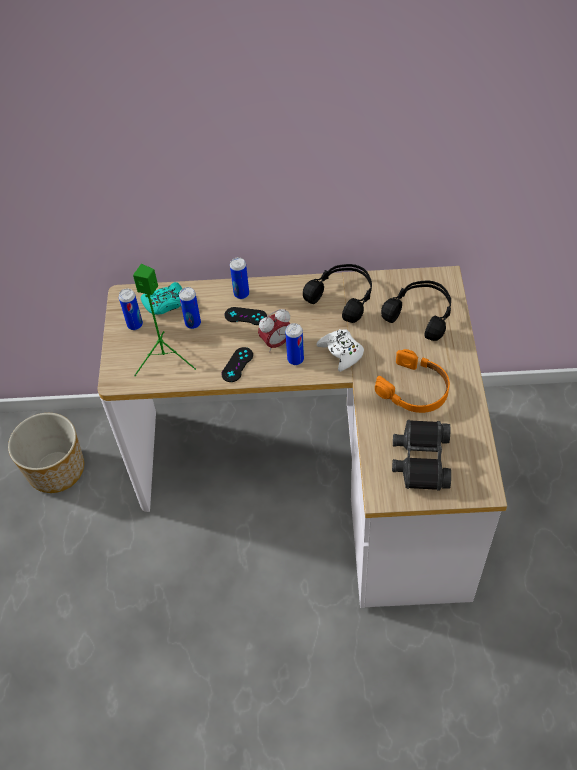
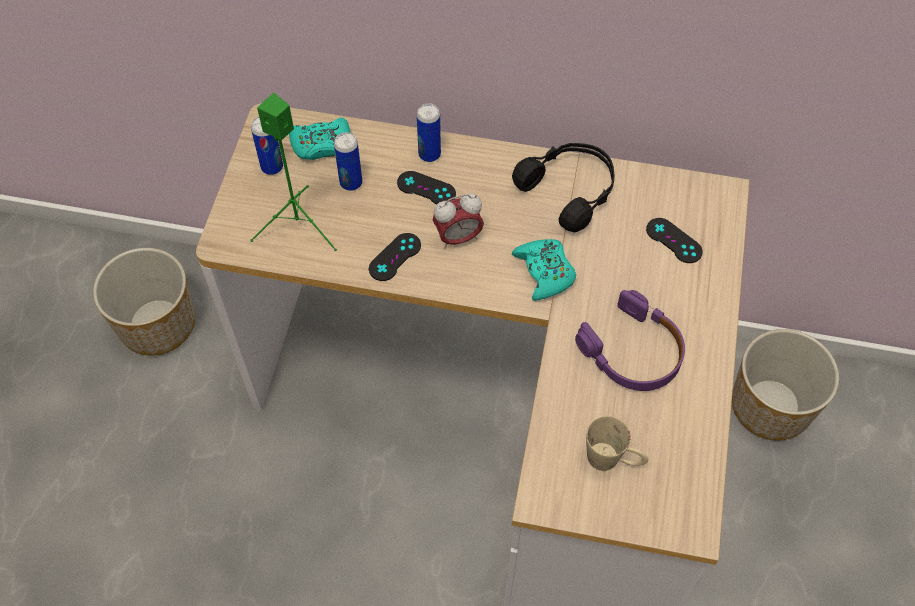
camera: 10 degrees right, 5 degrees up
(295, 359) = (477, 268): can -> none
(341, 352) = (544, 272): white game controller -> turquoise game controller
(414, 389) = (633, 352): orange headphones -> purple headphones
(421, 314) = (674, 240): black headphones -> black game controller
(421, 460) = (613, 459): black binoculars -> beige mug
(505, 427) = (770, 407): none -> planter

